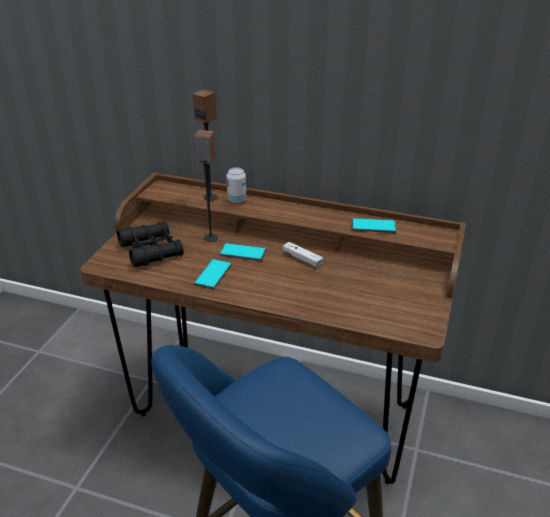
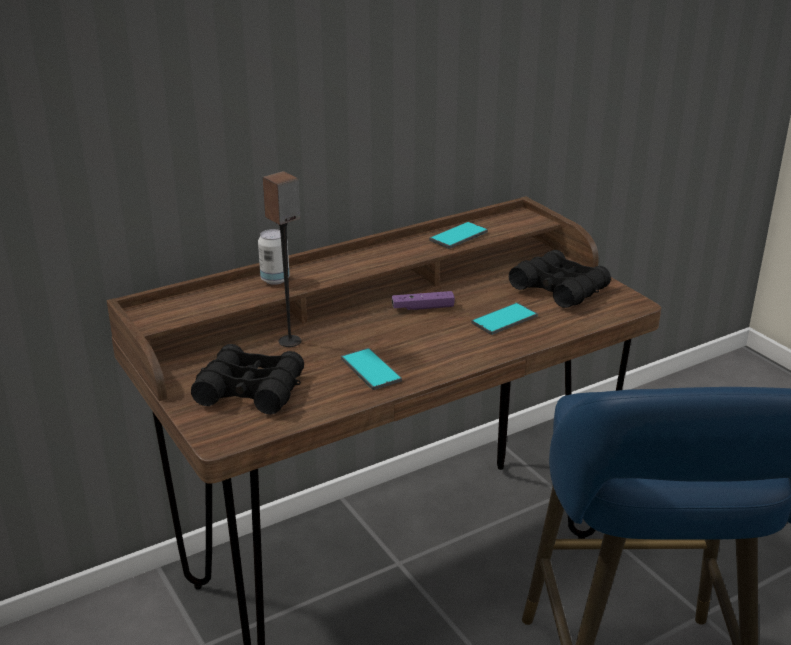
camera: 50 degrees left, 5 degrees down
(210, 197) = (238, 291): speaker -> none
(243, 252) = (355, 334): phone -> phone (504, 319)
(302, 259) = (423, 307): white game controller -> purple game controller
(398, 295) = (559, 289): none -> black binoculars

